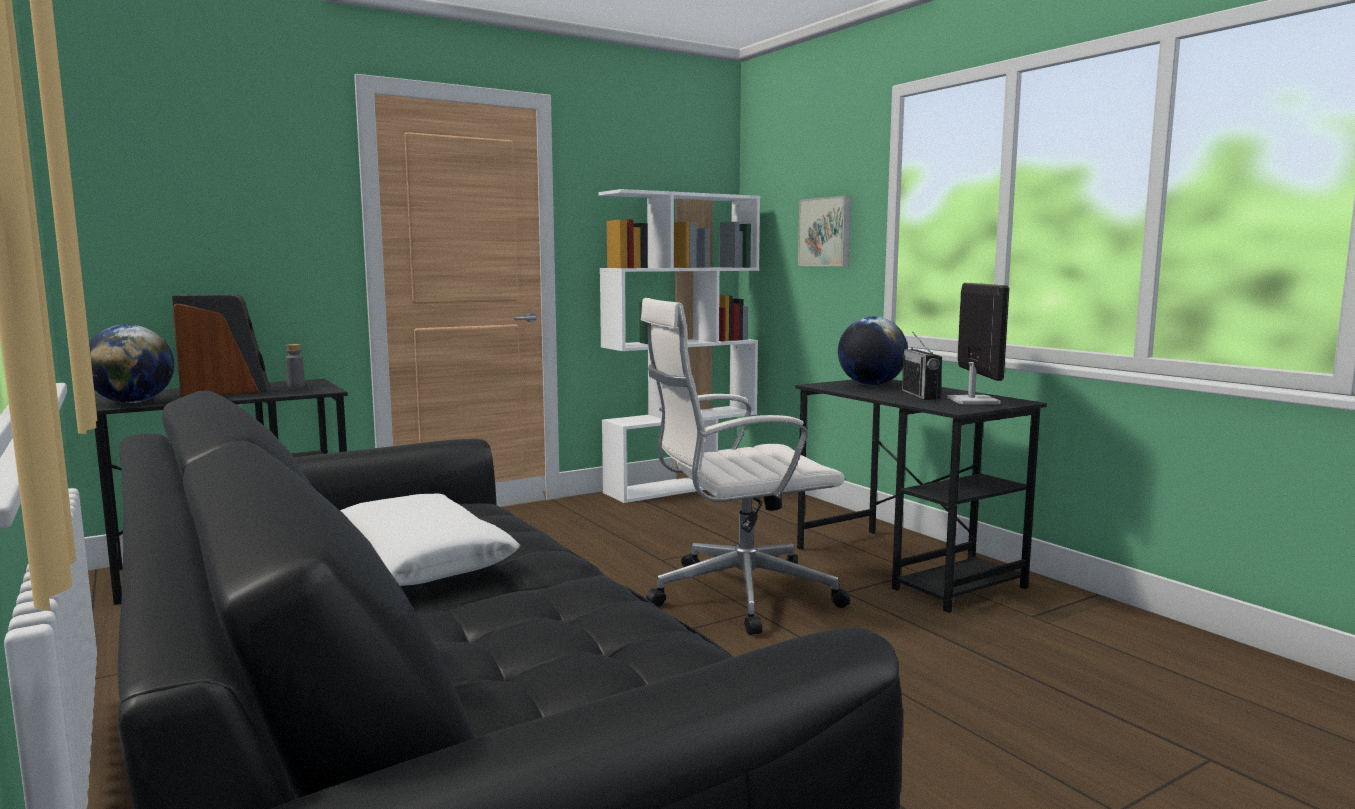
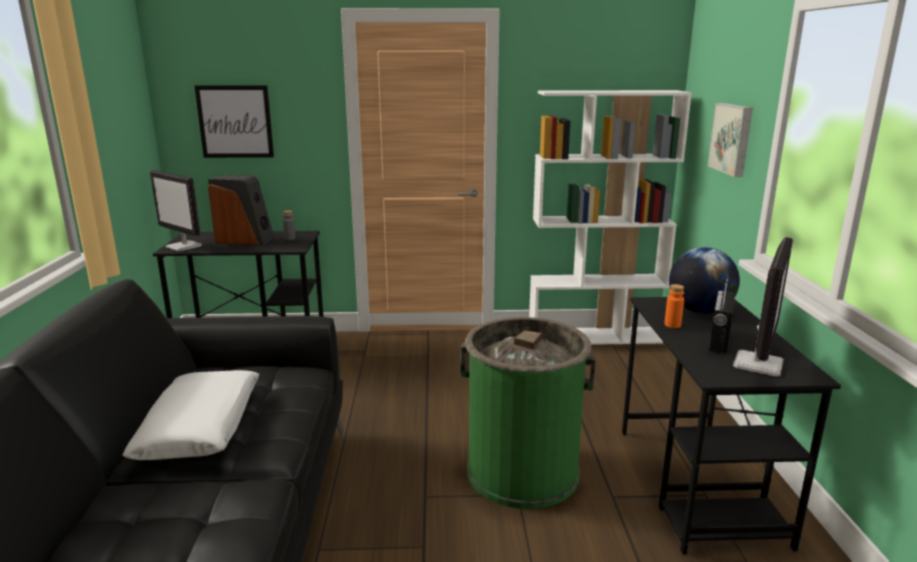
camera: 30 degrees right, 10 degrees up
(133, 402) = (184, 247): globe -> monitor
(191, 220) = (235, 122): none -> picture
(737, 595) = (522, 471): white office chair -> green trash can
(866, 392) = (672, 325): none -> orange bottle

